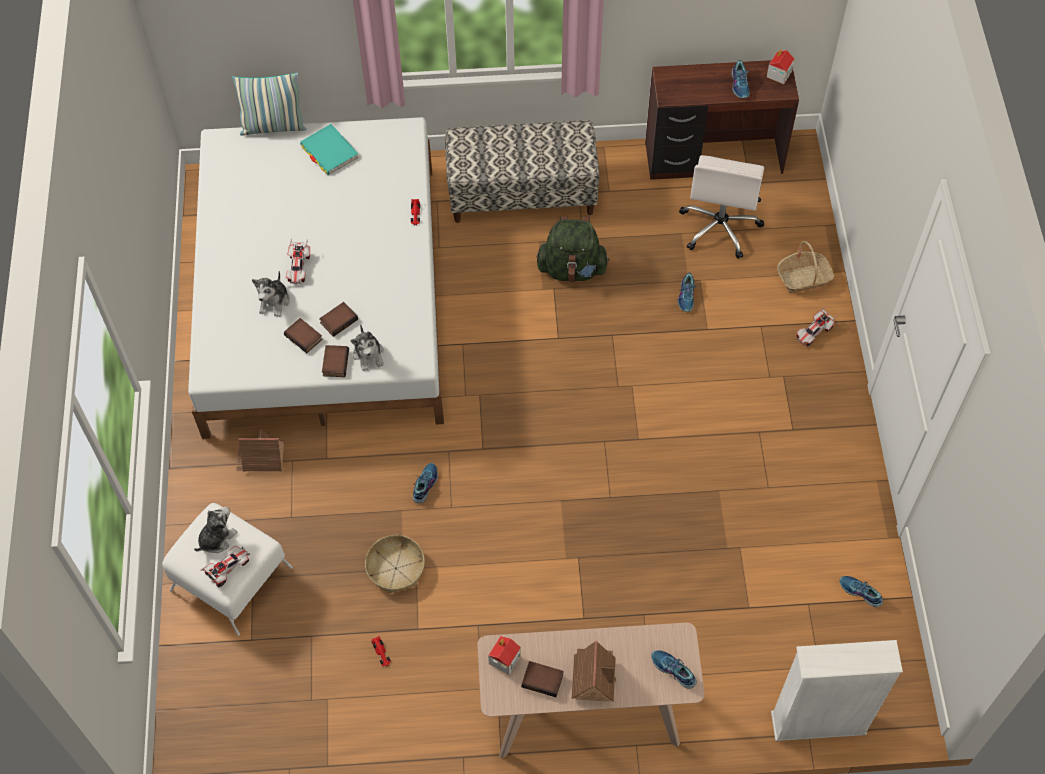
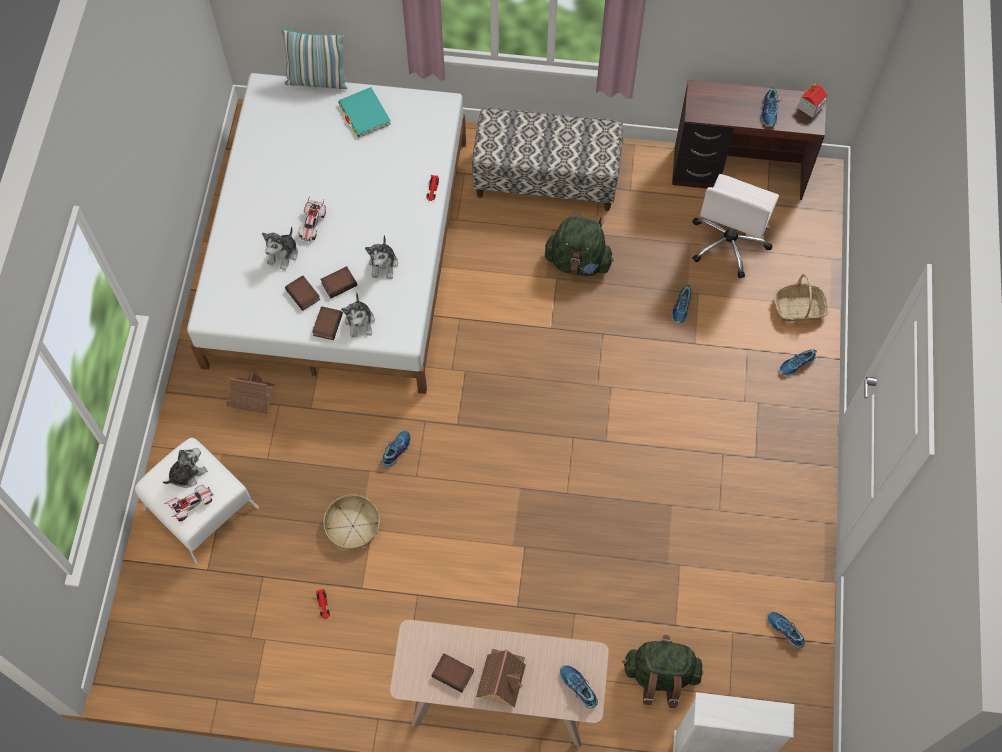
camera: 10 degrees right, 5 degrees up
(381, 294) = (383, 264): none -> plush toy
(504, 660) = (421, 647): toy house -> none
(744, 659) = (660, 675): none -> green backpack
(814, 332) = (797, 365): toy car -> shoe

